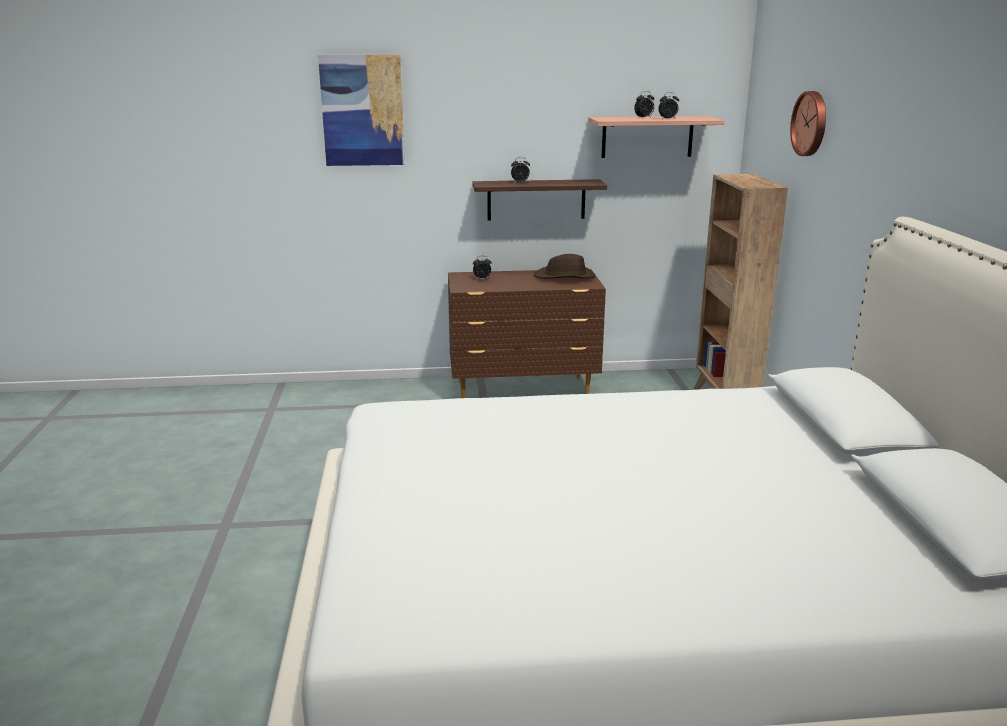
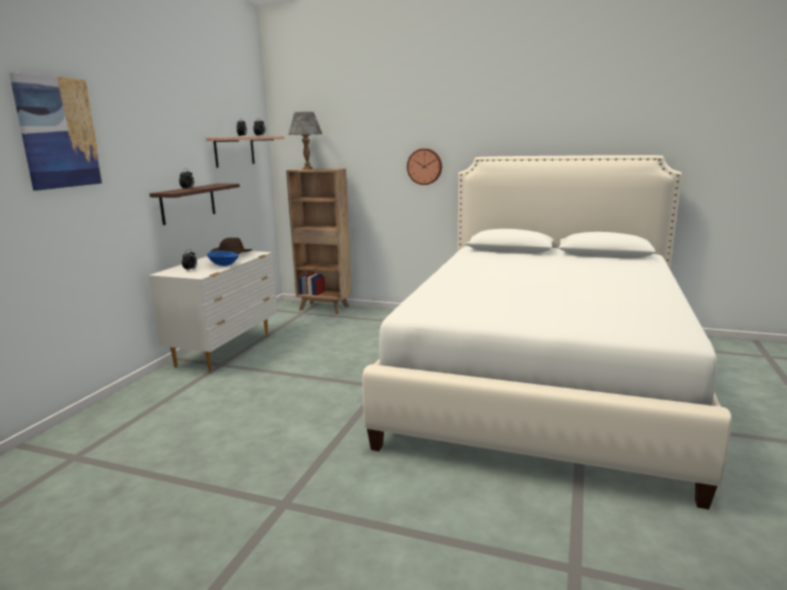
camera: 65 degrees left, 5 degrees down
(515, 286) = (224, 265): none -> blue bowl
(524, 390) = (226, 350): brown dresser -> white dresser
(743, 178) = (307, 169): none -> grey table lamp
(811, 123) = (357, 129): wall clock -> wall clock (424, 166)

